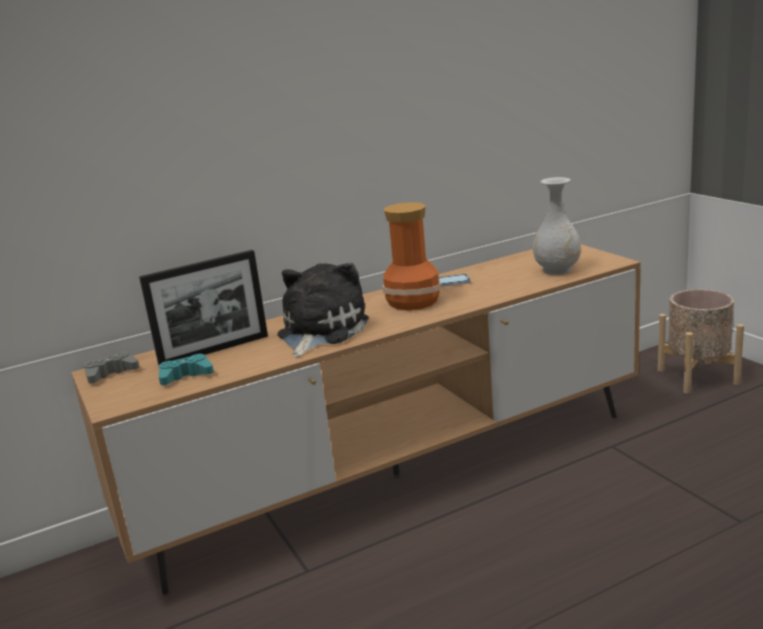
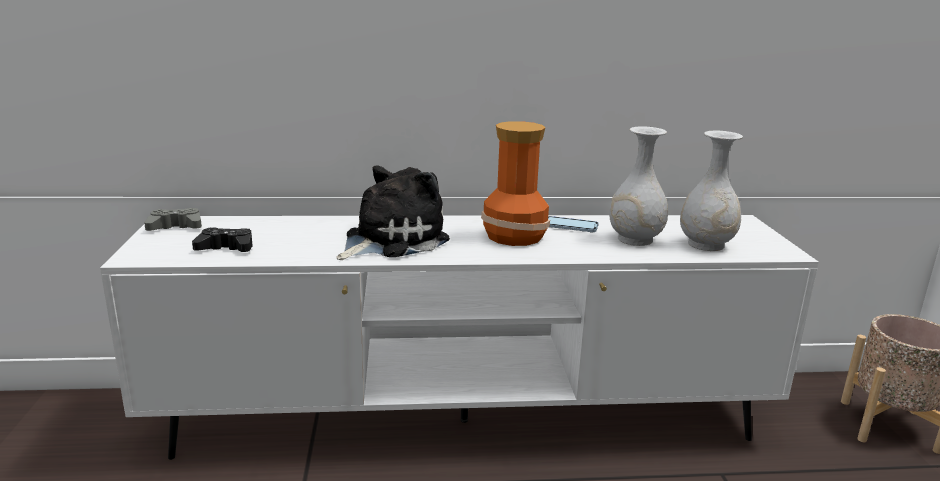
camera: 20 degrees right, 0 degrees up
(185, 376) = (226, 248): turquoise game controller -> black game controller
(214, 350) = (281, 231): picture frame -> none
(397, 476) = (464, 421): brown tv stand -> white tv stand
(504, 280) = (634, 239): none -> white vase

